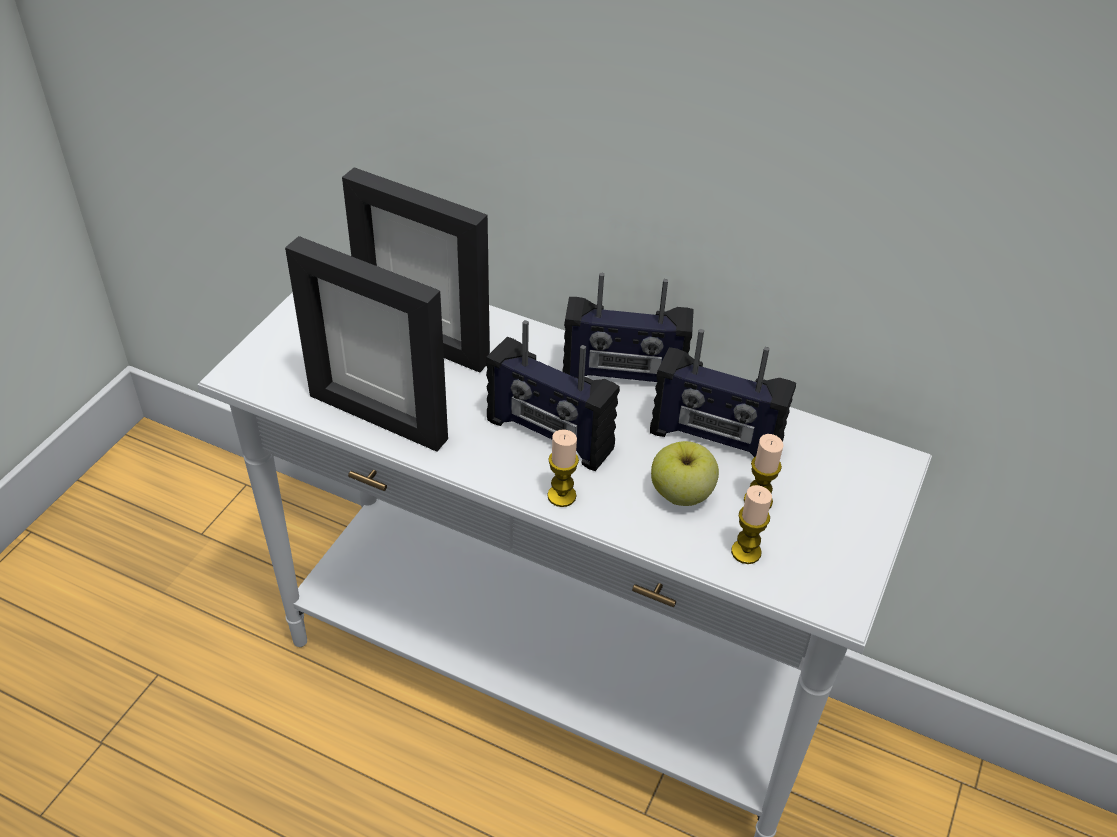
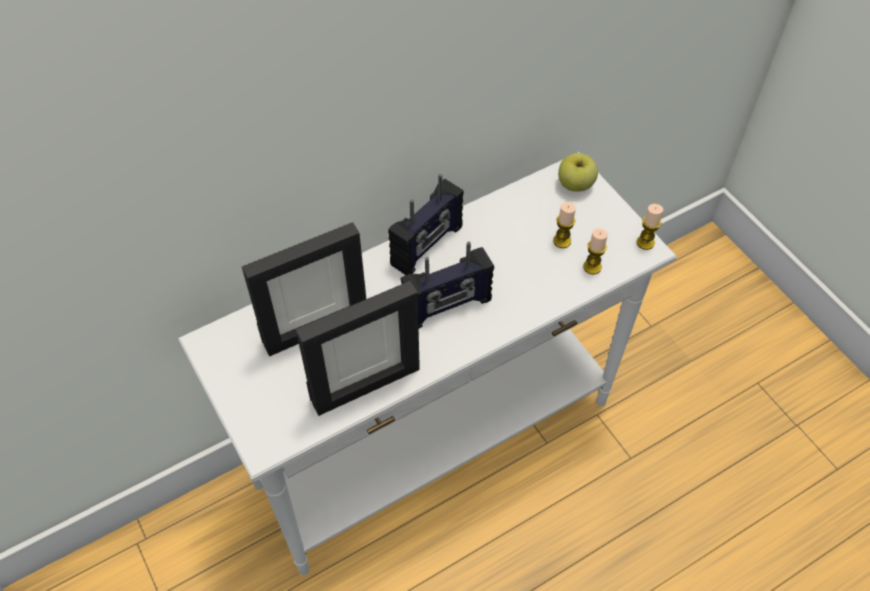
camera: 55 degrees left, 10 degrees up
(561, 496) = (498, 326): candle -> candle (645, 242)
(681, 494) = (534, 271): apple -> apple (575, 185)
(714, 441) = (506, 233): radio -> none

